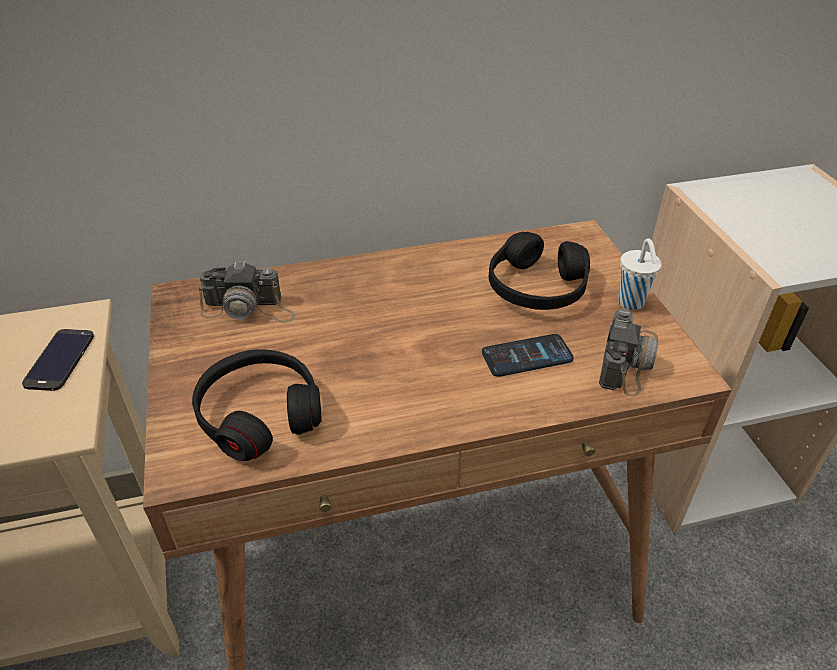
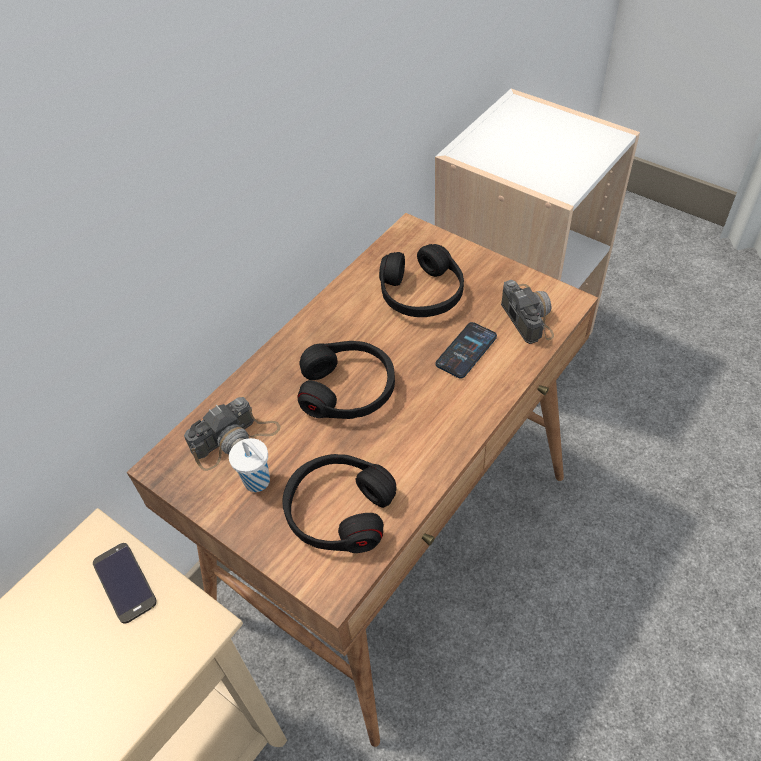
camera: 35 degrees left, 10 degrees up
(381, 325) = (348, 389): none -> black headphones
(631, 303) = (491, 269): white cup -> white cup (258, 482)

